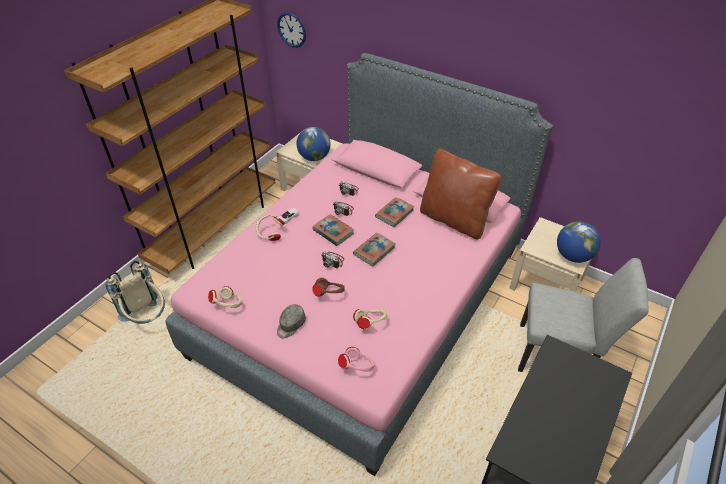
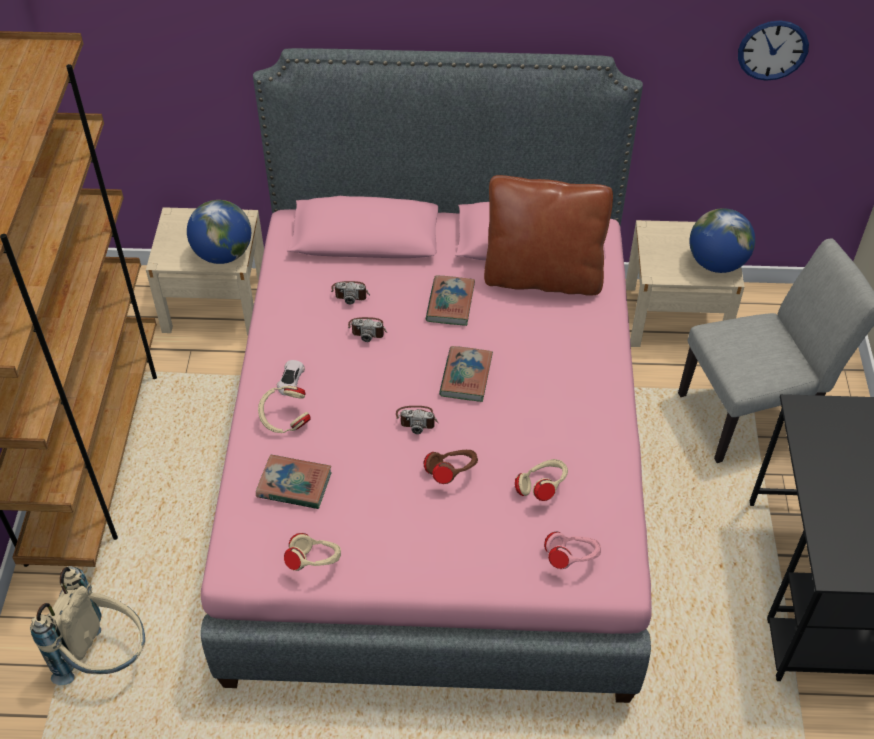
camera: 30 degrees left, 5 degrees up
(290, 325) = (432, 546): grey cap -> none
(291, 30) = (111, 40): wall clock -> wall clock (772, 50)
(333, 232) = (381, 373): book -> book (294, 485)

